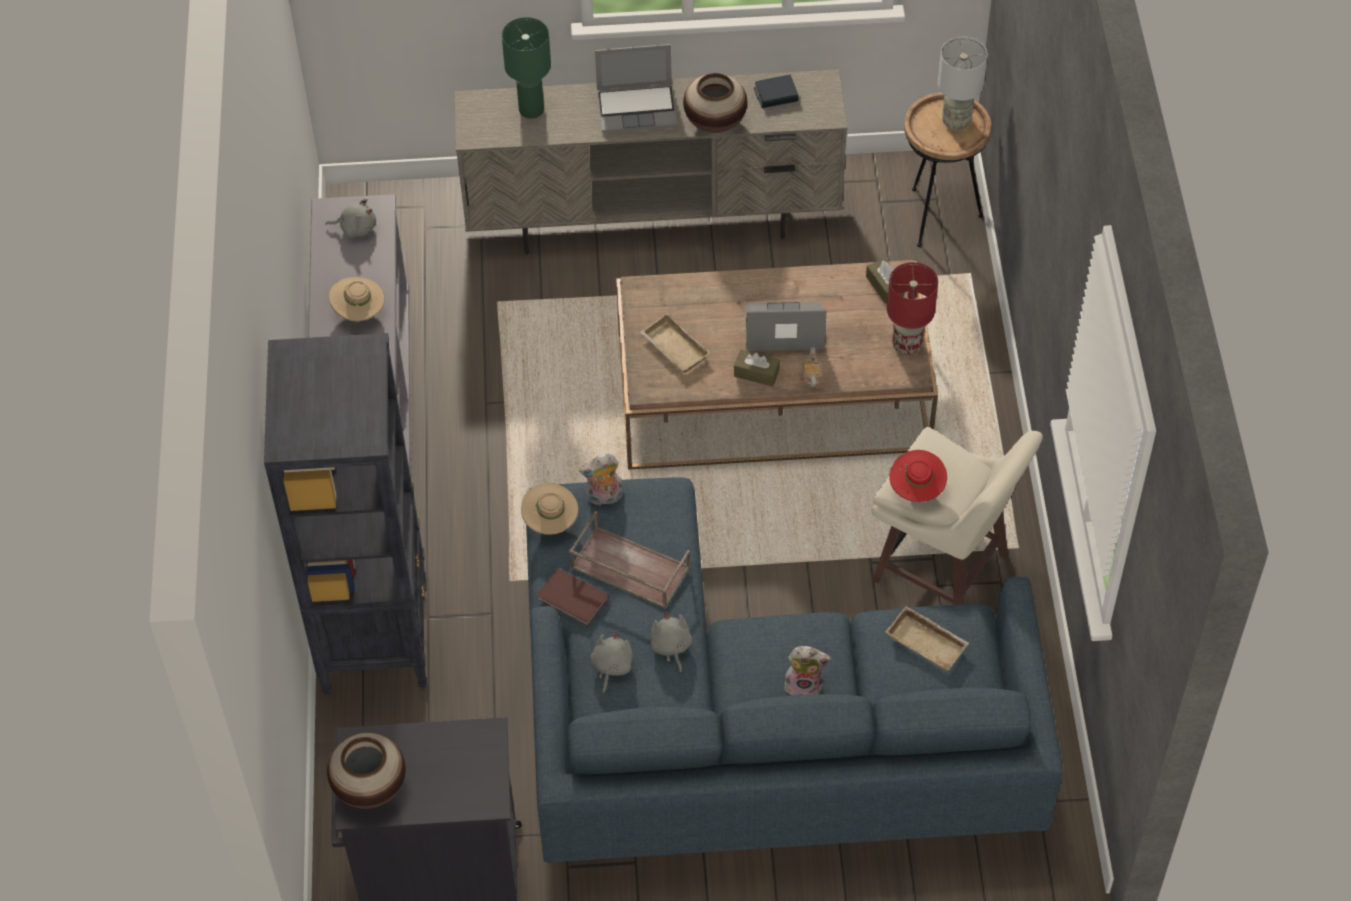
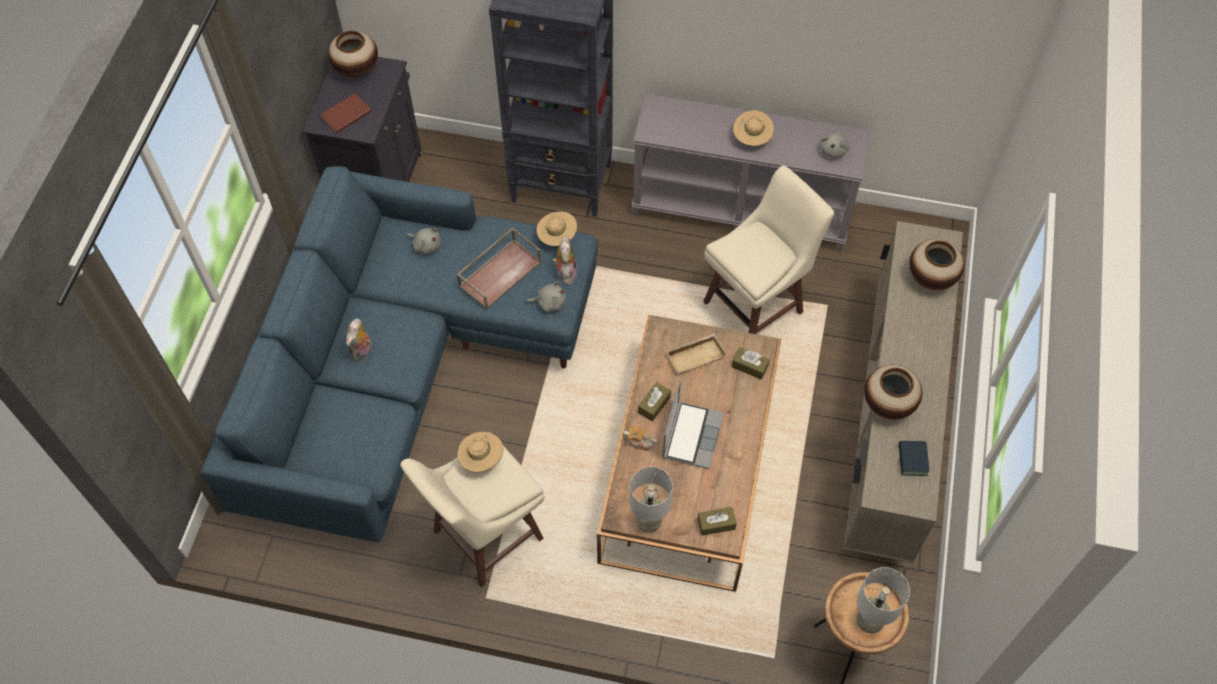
camera: 105 degrees right, 5 degrees up
(521, 372) = (756, 306): none -> beige stool
(531, 109) = (931, 278): green table lamp -> vase
(572, 600) = (487, 235): brown book -> brown book (345, 114)
(637, 108) = (917, 352): laptop -> none
(670, 295) = (749, 366): none -> brown tissue box
(671, 647) = (427, 283): grey plush toy -> grey plush toy (549, 302)
(906, 346) = (648, 521): red table lamp -> grey table lamp
(916, 489) = (481, 459): red hat -> beige hat
(928, 641) = (362, 439): beige tray -> none

